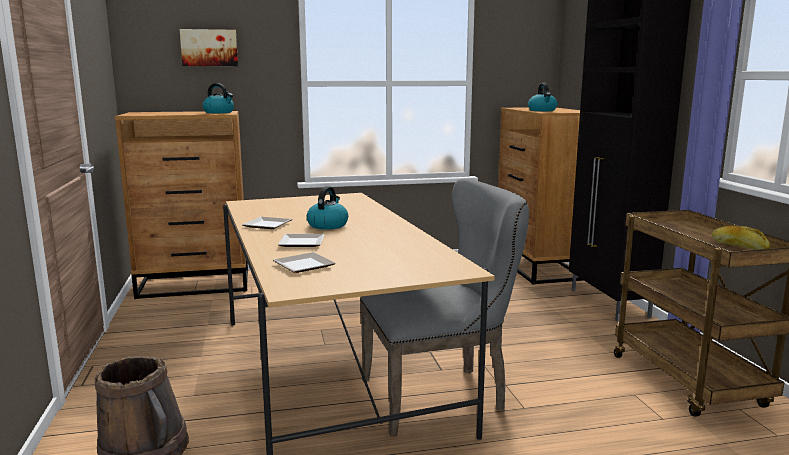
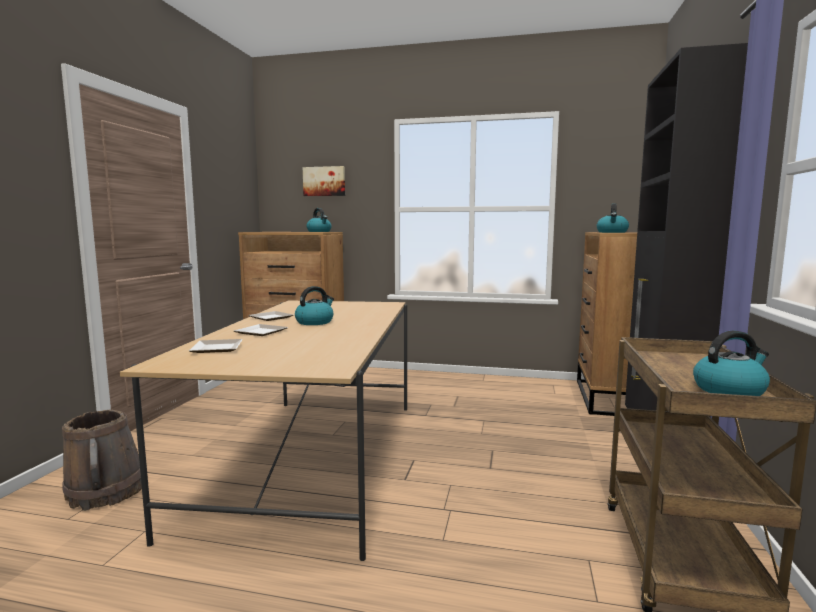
camera: 25 degrees right, 5 degrees down
(441, 395) = (377, 504): grey chair -> none
(739, 246) = (729, 390): bread -> kettle

